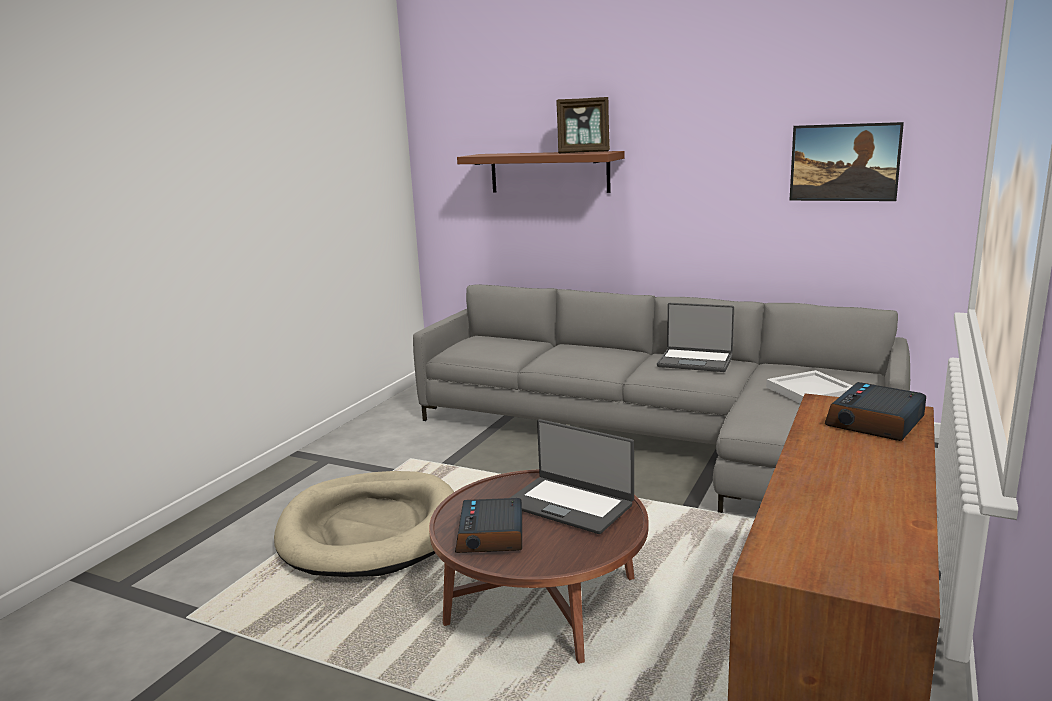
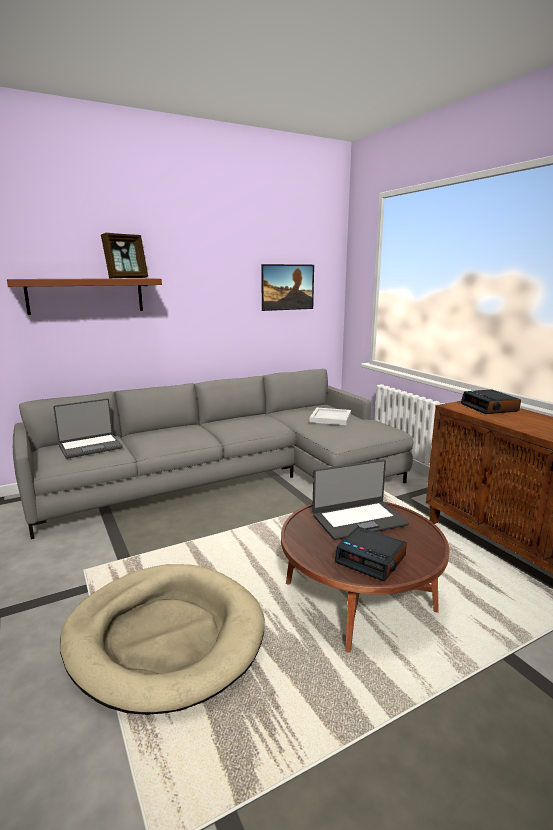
camera: 55 degrees left, 0 degrees up
(695, 361) = (246, 420): laptop -> laptop (90, 447)

